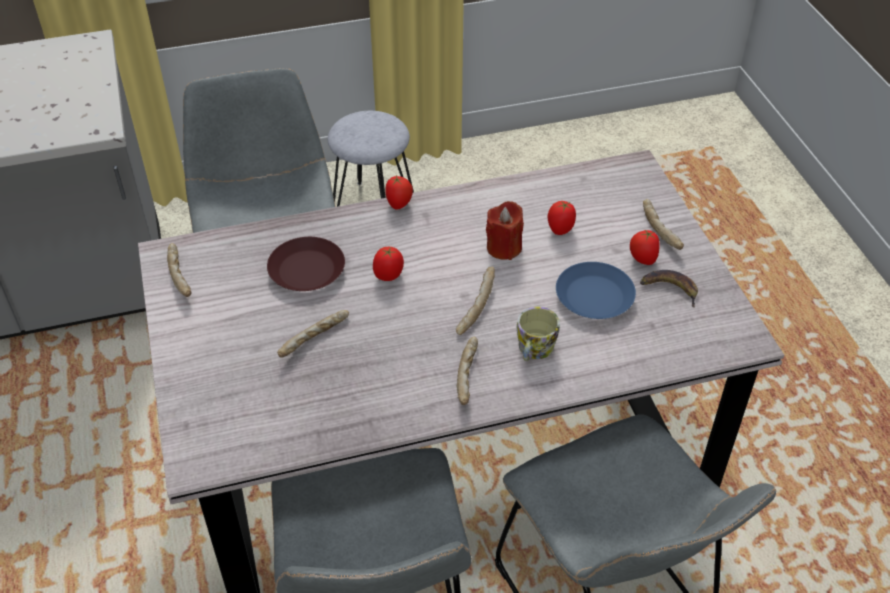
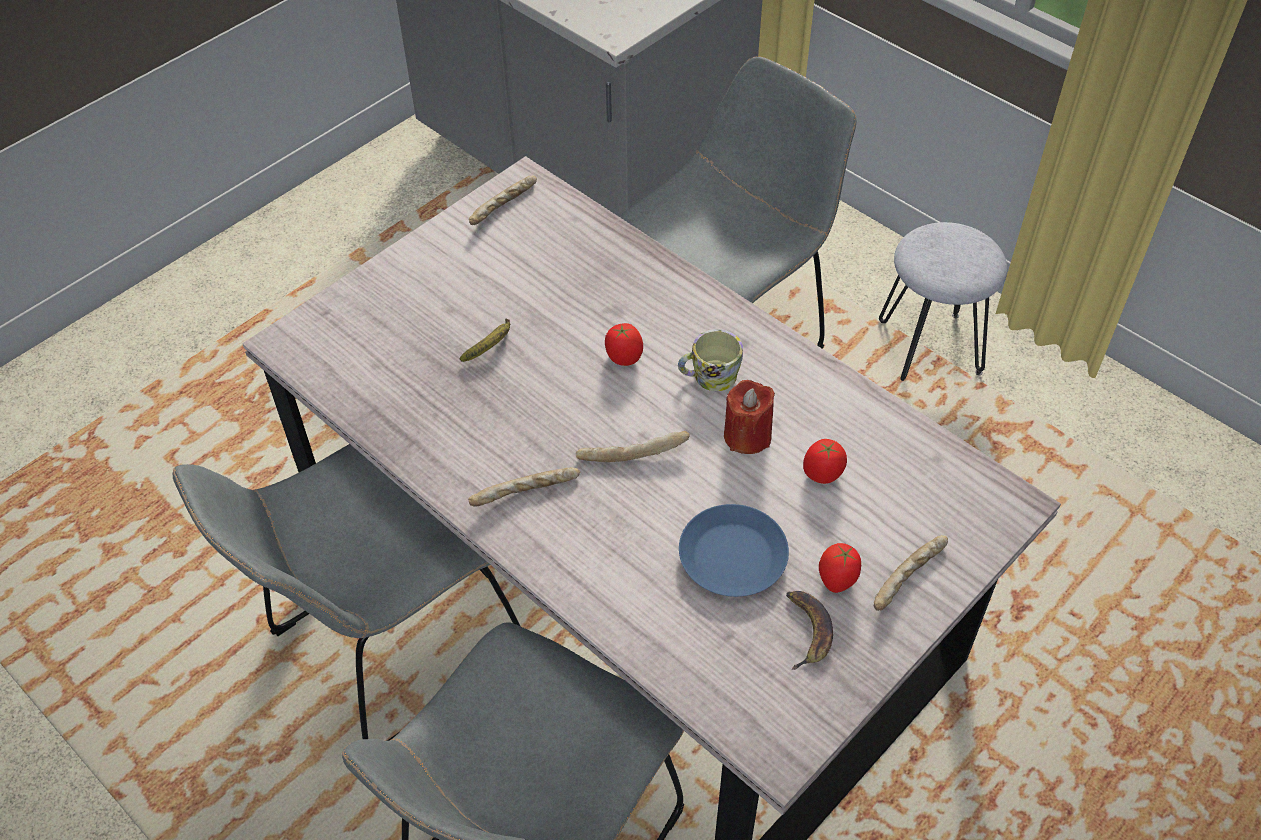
camera: 60 degrees right, 5 degrees up
(306, 270) = (581, 291): brown plate -> none
(315, 339) = (491, 346): bread -> banana
(399, 204) = (740, 313): tomato -> none
(534, 350) = (604, 535): mug -> mug (709, 377)

